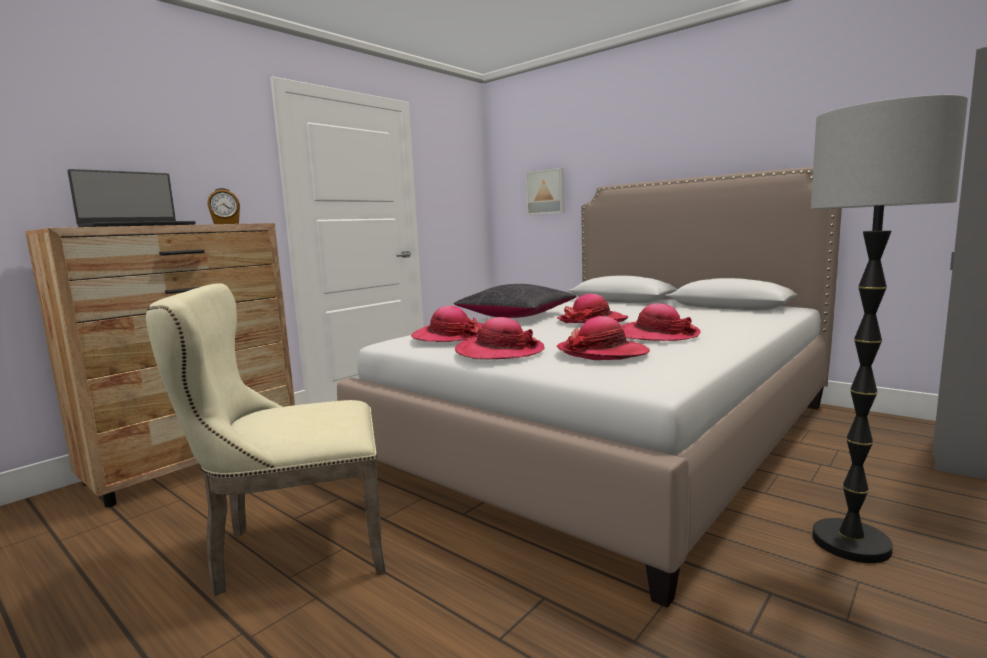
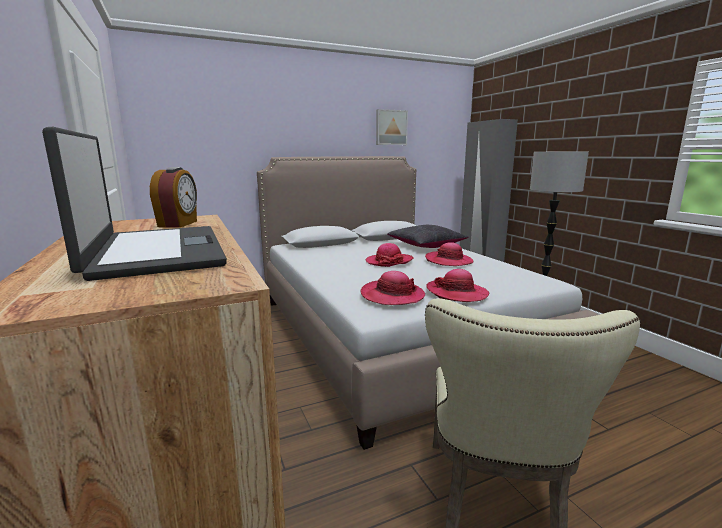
camera: 65 degrees left, 5 degrees up
(516, 316) = (329, 270): black pillow -> black pillow (426, 245)
(546, 192) = (210, 157): picture -> picture (391, 127)
(602, 353) = (483, 276): hat -> none

